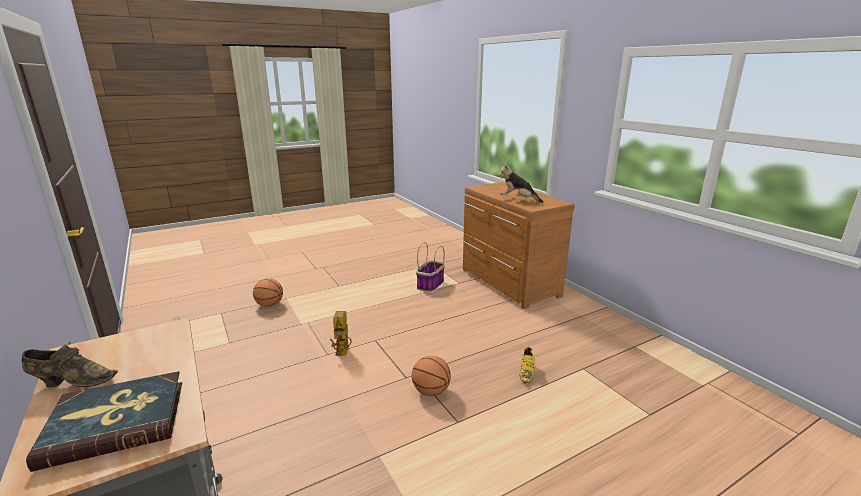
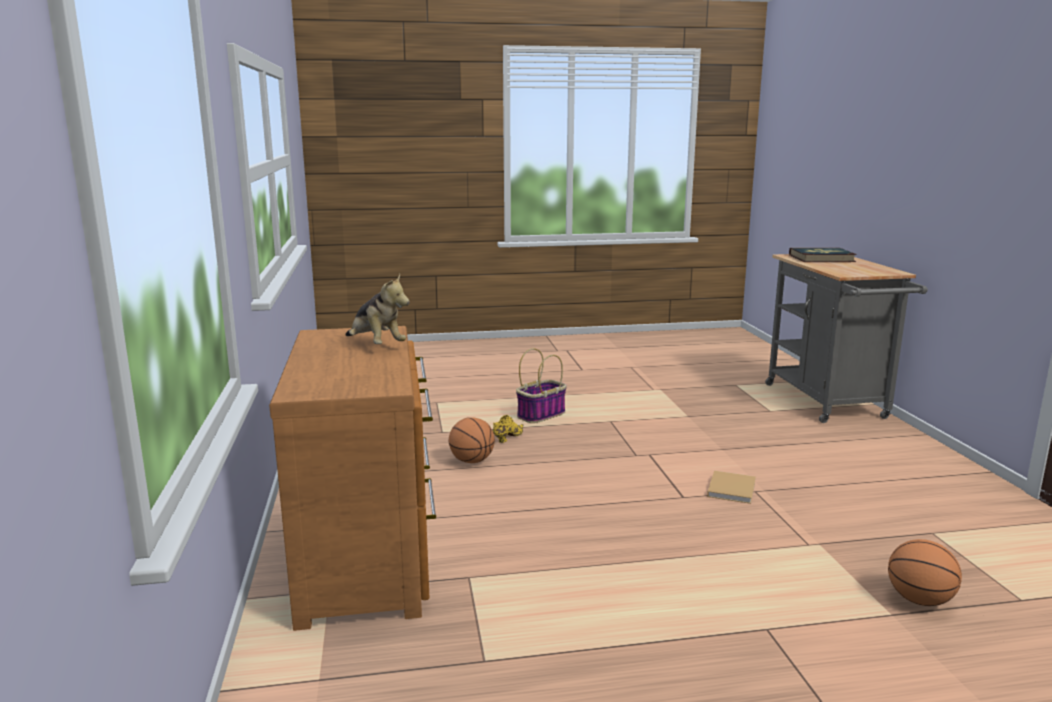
camera: 160 degrees left, 5 degrees down
(72, 382) = (869, 266): brown shoe -> none
(343, 353) = (731, 488): toy robot -> beige book
(430, 285) = (537, 585): basket -> basket (541, 414)
(431, 391) = (625, 441): basketball -> basketball (472, 461)

